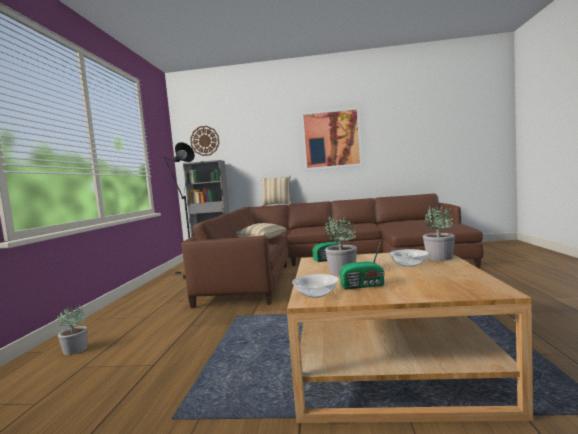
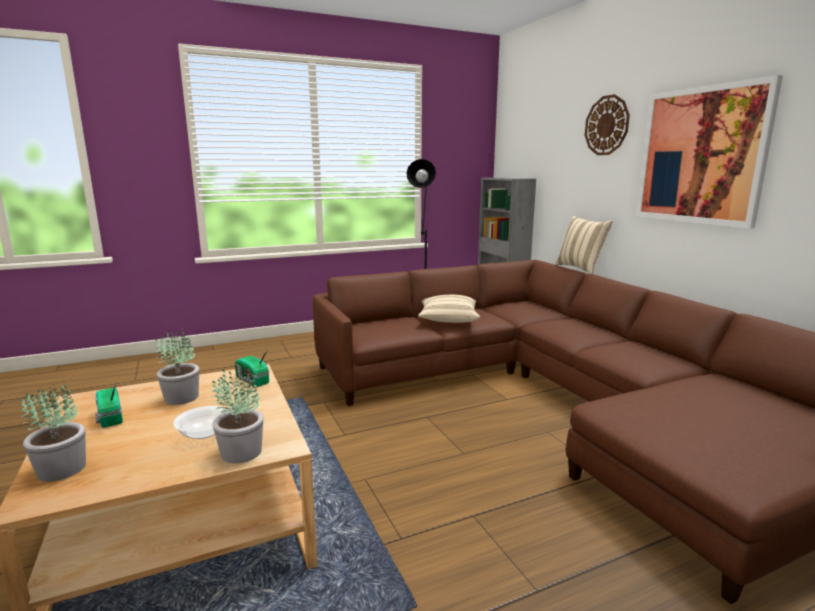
camera: 60 degrees right, 10 degrees up
(76, 349) = (217, 358): potted plant -> potted plant (63, 469)
(205, 141) = (523, 143): wall clock -> wall clock (606, 125)
(316, 294) = (92, 399): bowl -> none

